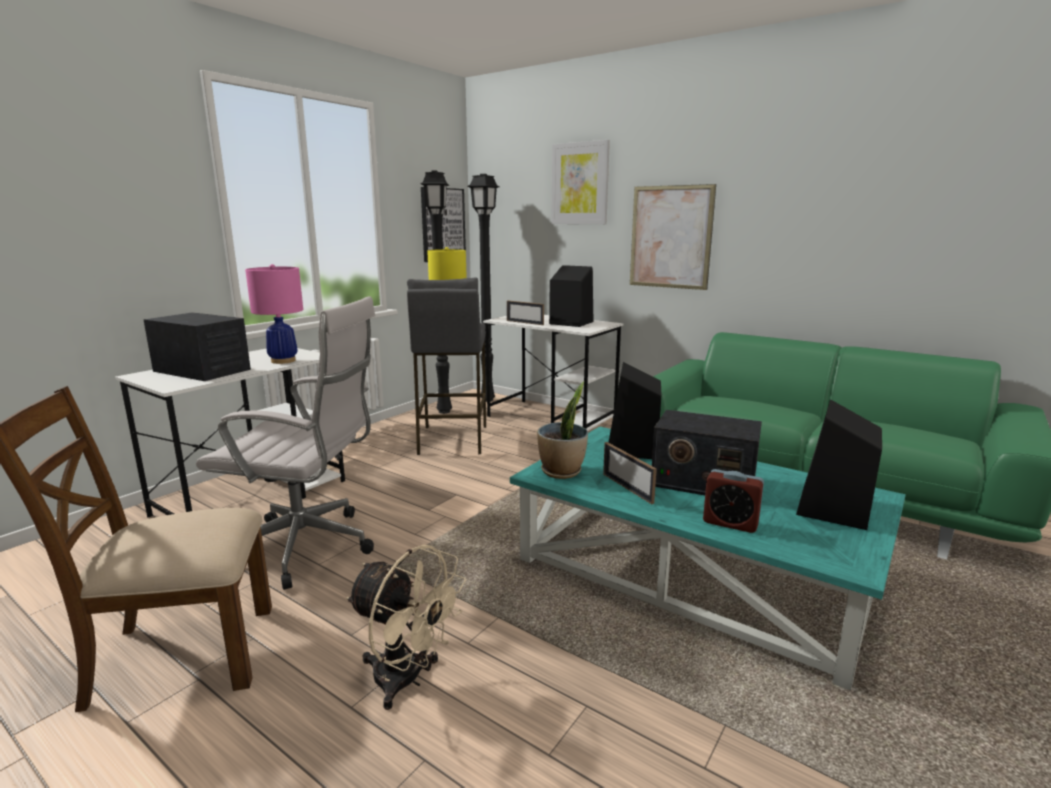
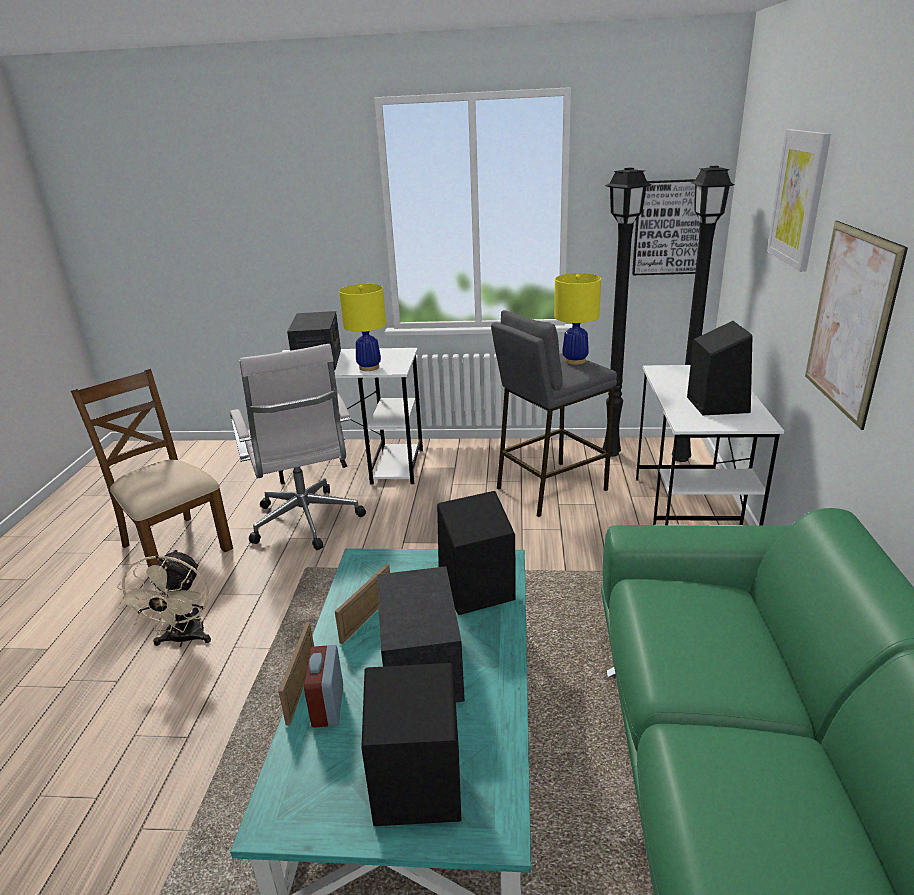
camera: 60 degrees right, 10 degrees up
(283, 361) = (369, 367): pink table lamp -> yellow table lamp
(525, 322) = (668, 385): picture frame -> picture frame (301, 687)
(562, 472) = (376, 569): potted plant -> none

